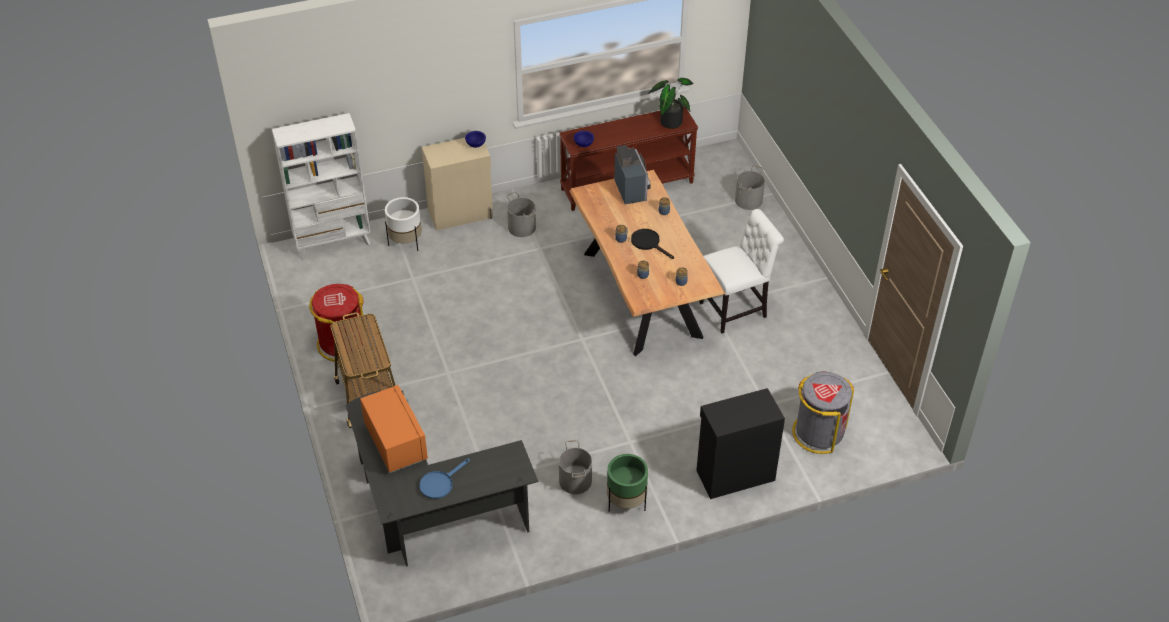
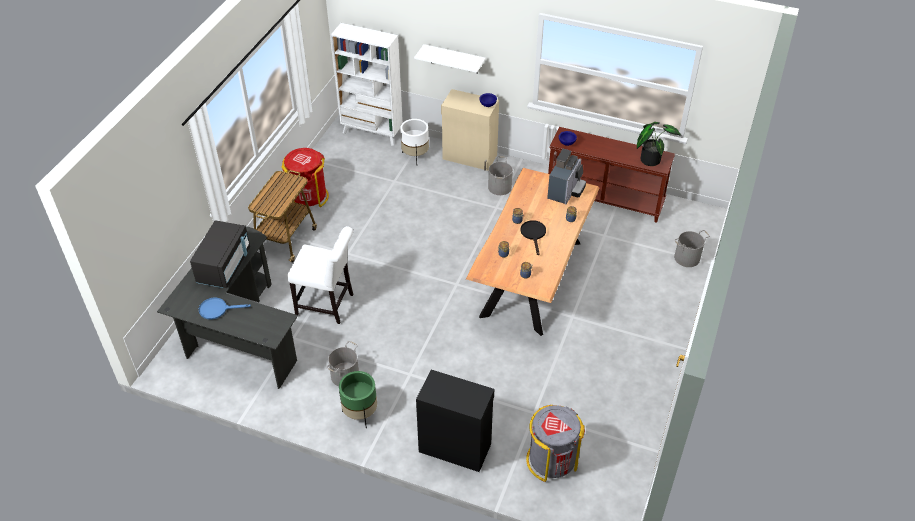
camera: 40 degrees right, 0 degrees up
(396, 442) = (224, 266): orange microwave -> black microwave
(419, 111) = (454, 59): none -> white shelf
(736, 309) = (589, 330): white chair -> white chair (328, 305)

